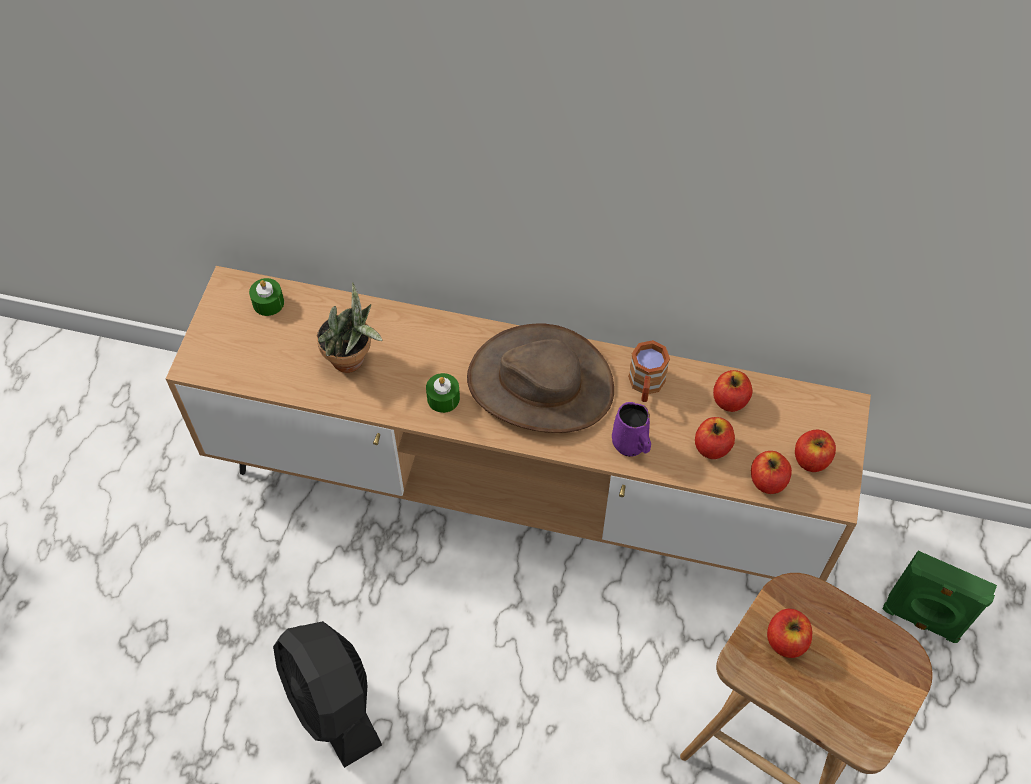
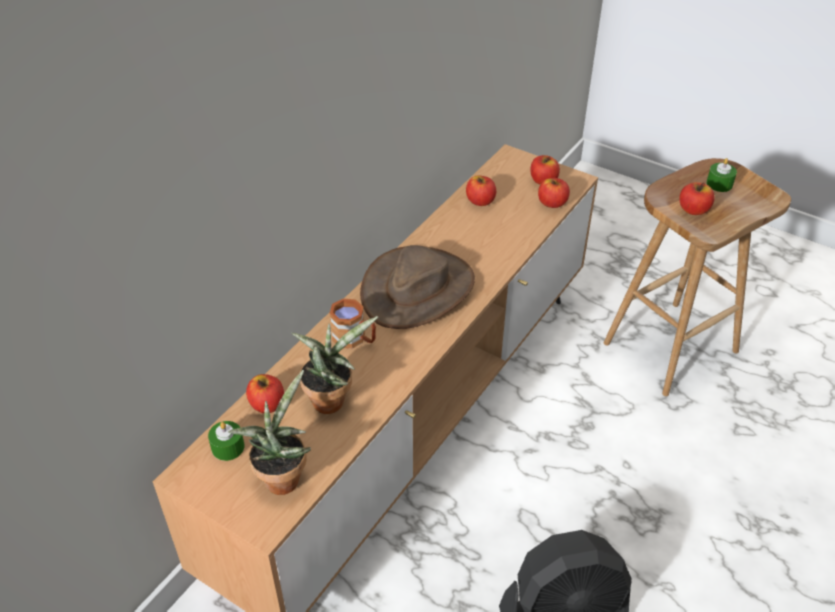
camera: 70 degrees left, 15 degrees down
(249, 356) = (282, 476): none -> potted plant
(443, 398) = (402, 349): green candle -> green candle (719, 184)
(630, 445) = (495, 257): purple mug -> none
(646, 385) = (448, 236): brown mug -> brown mug (355, 339)
(712, 447) = (515, 219): apple -> apple (267, 404)
(921, 620) = (599, 251): green speaker -> none

